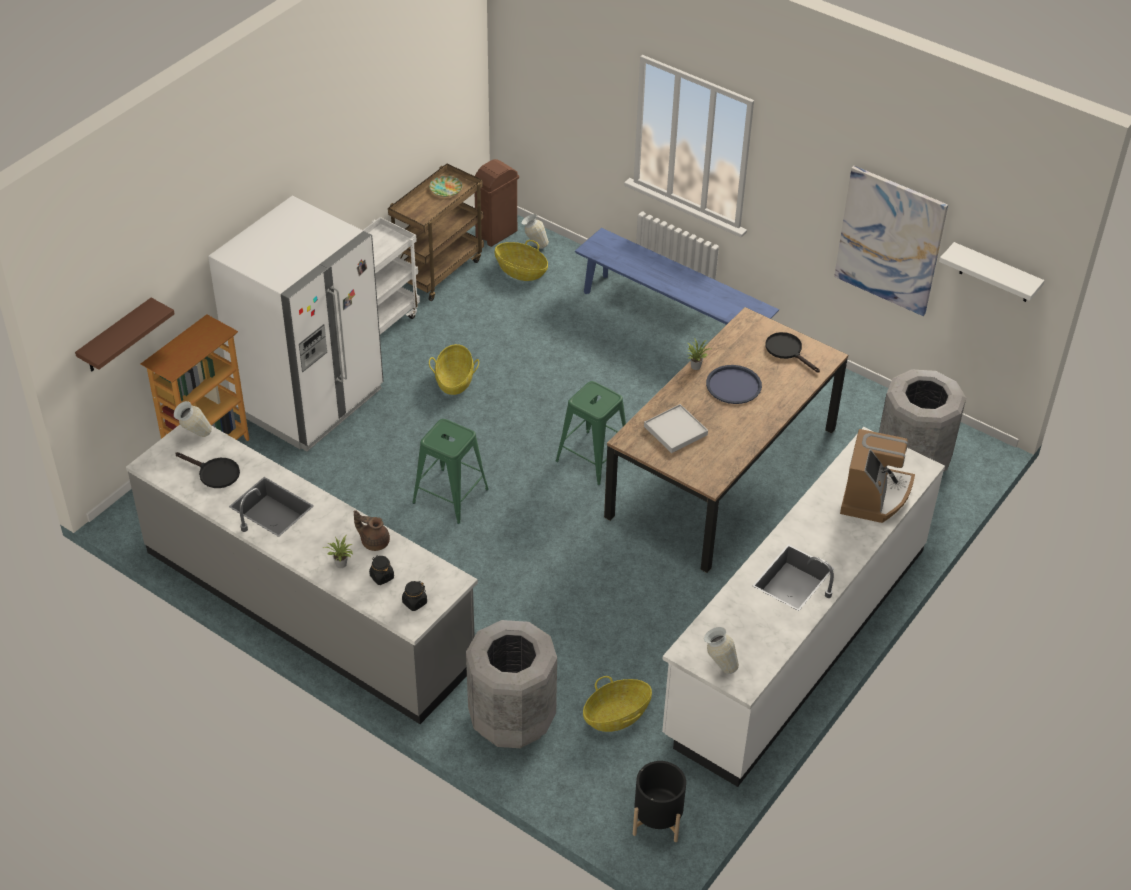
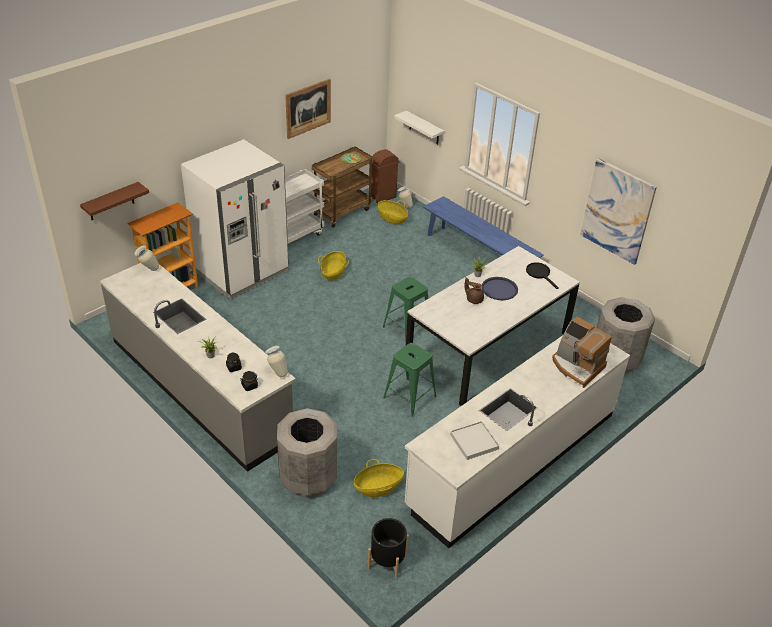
camera: 10 degrees right, 5 degrees down
(214, 473) = (152, 292): black frying pan -> none
(374, 541) = (236, 345): brown teapot -> brown teapot (474, 299)
(377, 124) = (308, 108): none -> picture
(451, 496) = (310, 337): green stool -> green stool (410, 397)
(675, 431) = (454, 310): white tray -> white tray (474, 442)
(719, 665) = (442, 457): vase -> vase (277, 372)
(722, 471) = (488, 347): brown dining table -> white dining table
(874, 495) = (577, 366): coffee machine -> coffee machine turned 105 degrees clockwise
(995, 273) = (684, 237): white shelf -> white shelf (424, 128)

